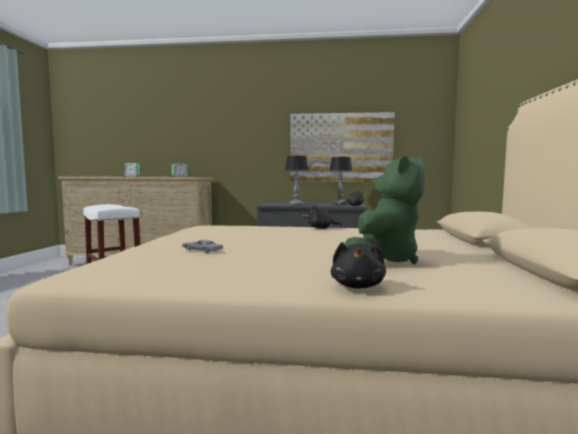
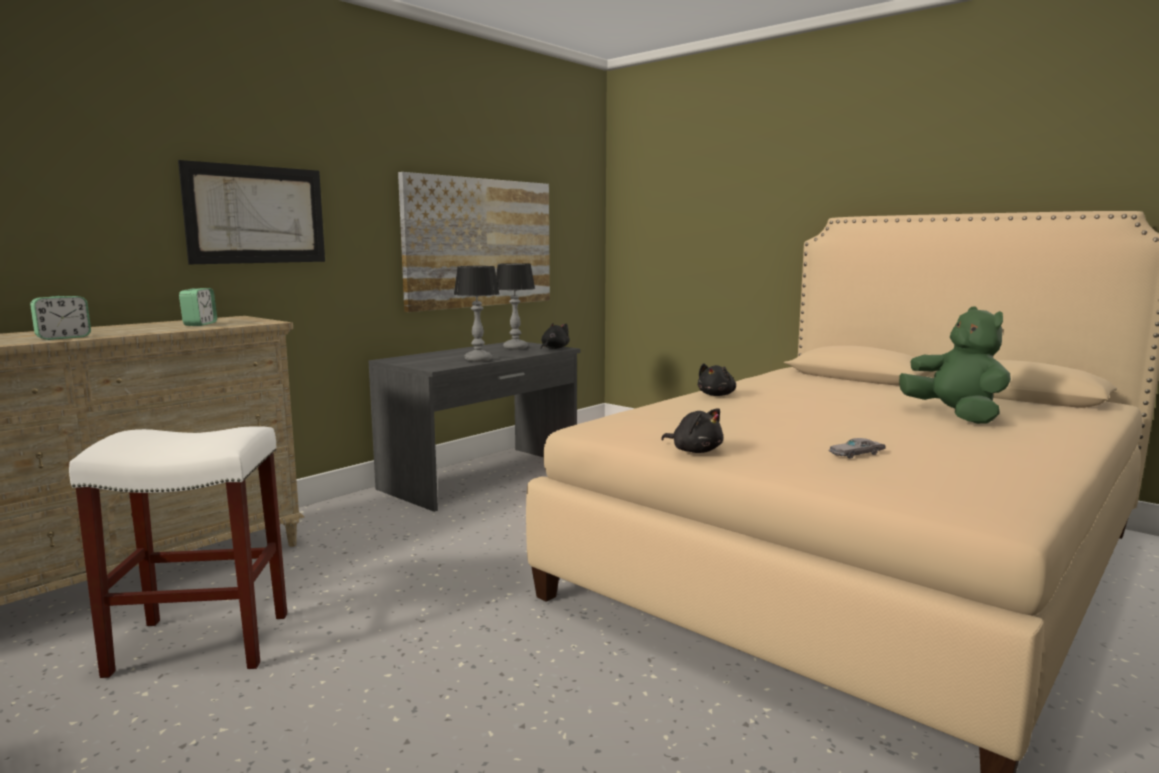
camera: 55 degrees left, 5 degrees up
(222, 137) = (256, 214): none -> picture
(357, 286) = (1063, 439): black plush toy -> black plush toy (695, 451)

